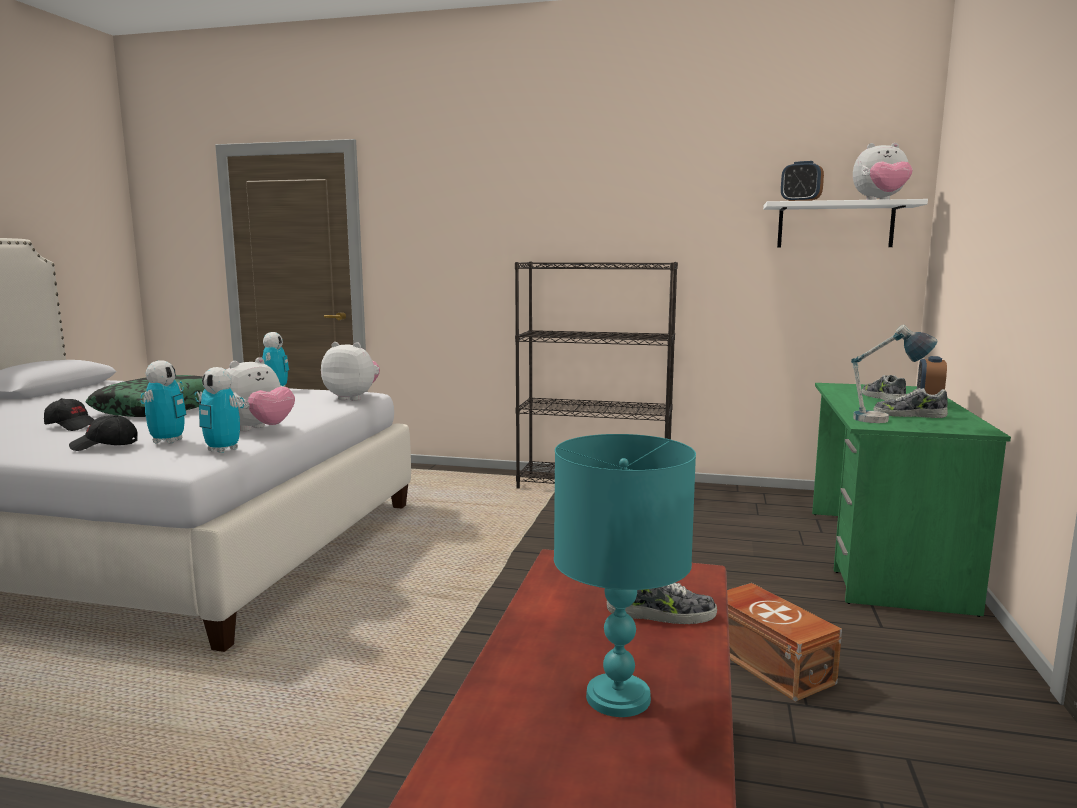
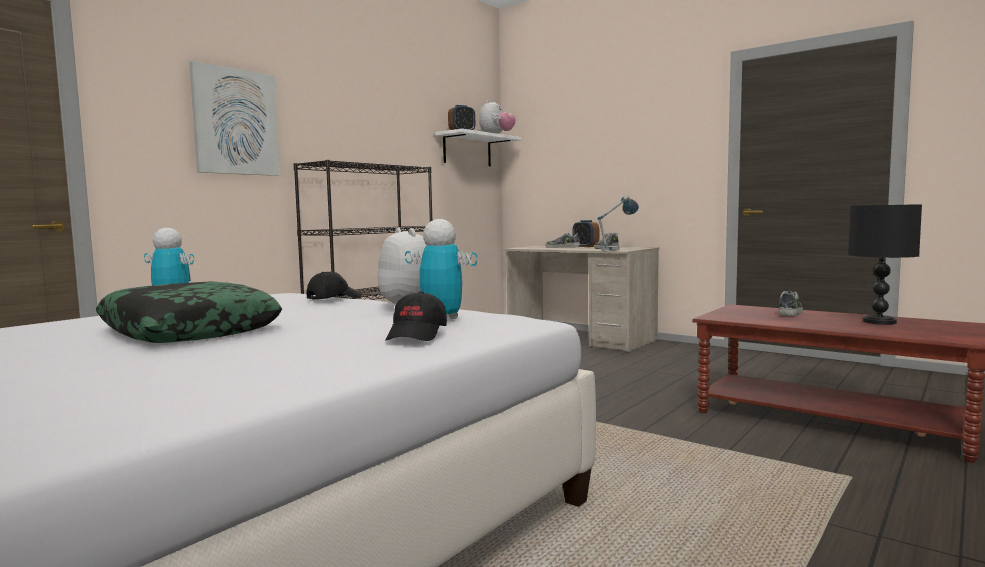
camera: 65 degrees left, 5 degrees down
(73, 426) = (227, 352): black cap -> black cap (333, 299)
(223, 450) = (497, 313): toy robot -> none
(353, 398) = (303, 295): plush toy -> none
(478, 225) = (235, 122): none -> picture
(618, 696) = (878, 322): turquoise table lamp -> black table lamp
(769, 662) = (683, 372): brown storage box -> none
(882, 557) = (580, 338): green desk -> beige desk

